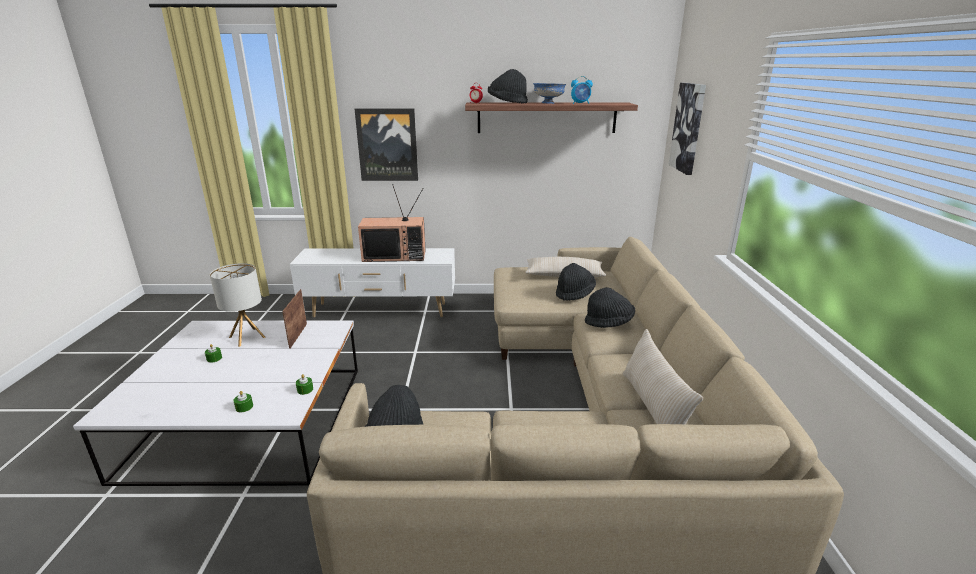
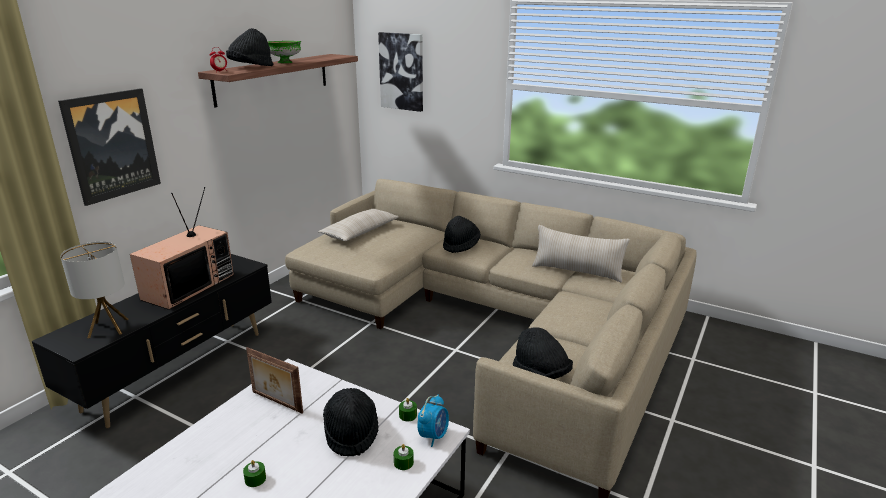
camera: 60 degrees left, 0 degrees up
(247, 337) = (227, 444): table lamp -> table lamp (108, 328)
(380, 311) = (179, 370): white tv stand -> black tv stand
(548, 103) = (284, 62): blue bowl -> green bowl
(574, 294) = (400, 240): black hat -> black hat (351, 433)
(580, 103) = (312, 60): alarm clock -> alarm clock (433, 436)

